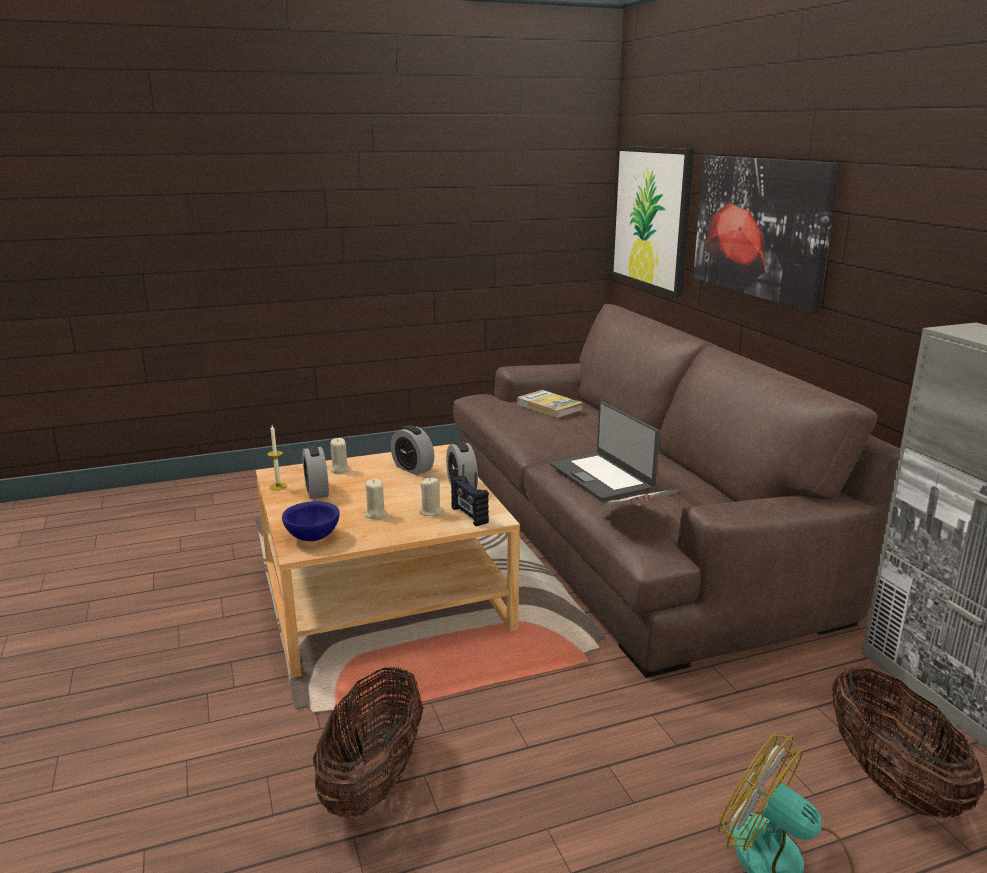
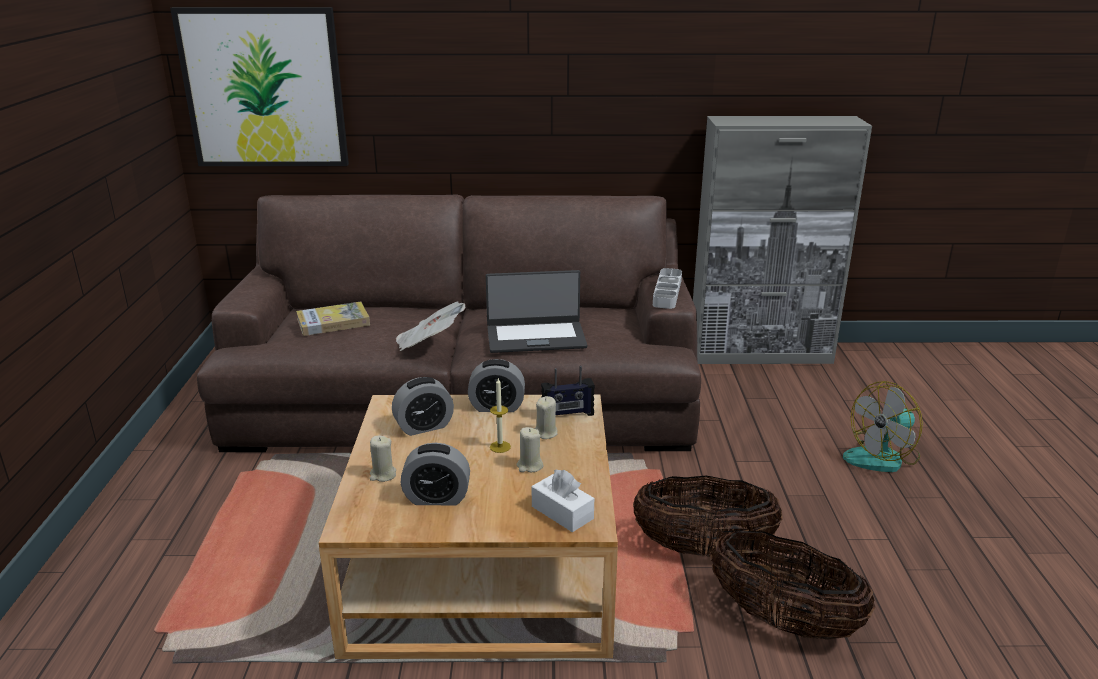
camera: 70 degrees left, 5 degrees up
(278, 486) = (397, 526): candle -> candle (500, 447)
(312, 537) = (562, 512): blue bowl -> white tissue box
(635, 518) = (626, 343): newspaper -> newspaper (429, 343)
(745, 504) = (667, 292): none -> grey tray
(760, 227) = (461, 78): picture -> none
(891, 781) = (819, 400): basket -> basket (703, 549)

